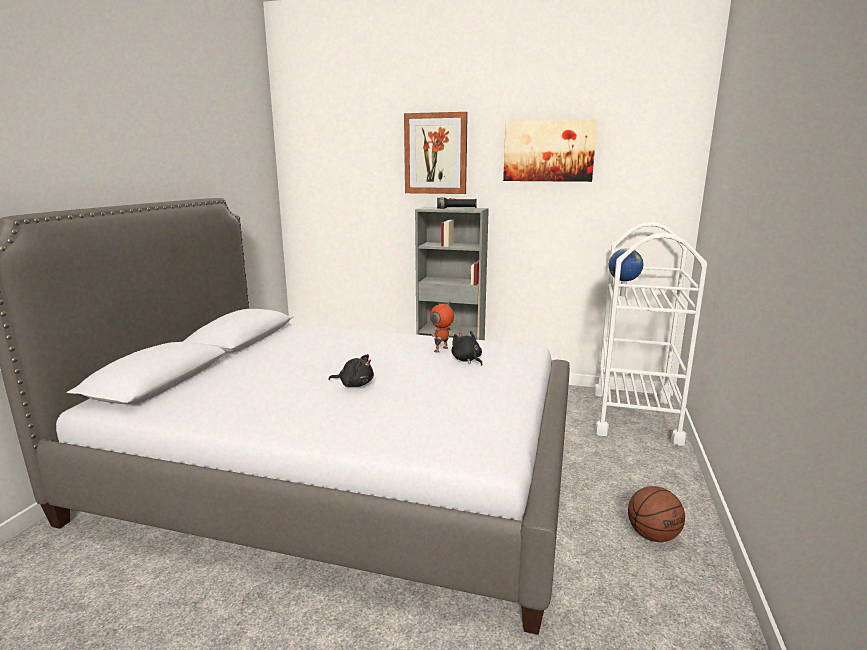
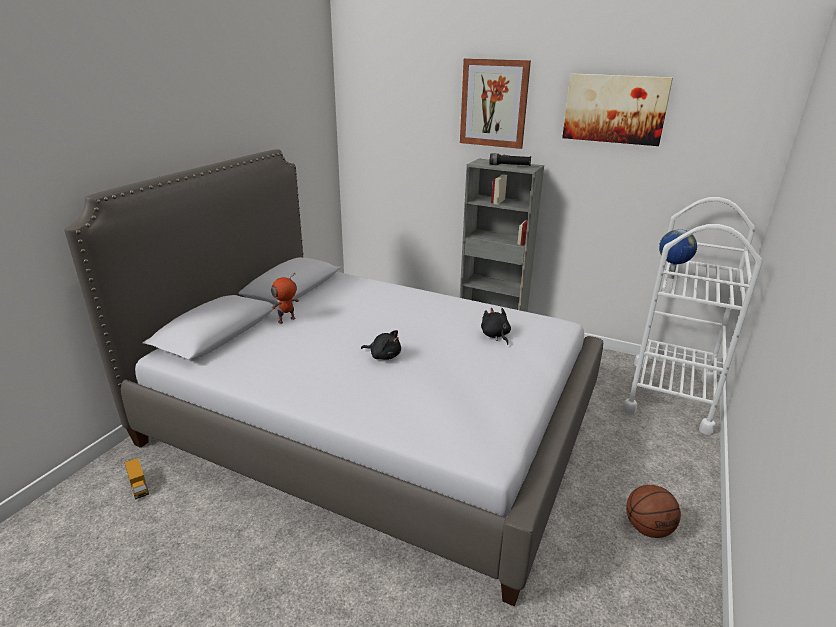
camera: 10 degrees right, 10 degrees up
(58, 571) = (139, 486): none -> toy truck
(442, 350) = (474, 320): toy robot -> toy robot (287, 320)

